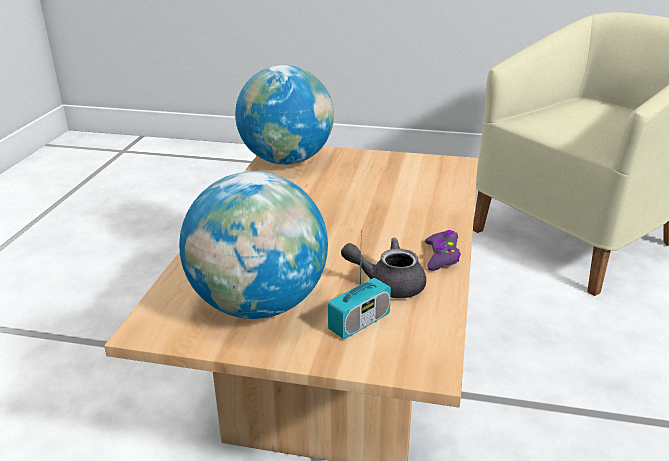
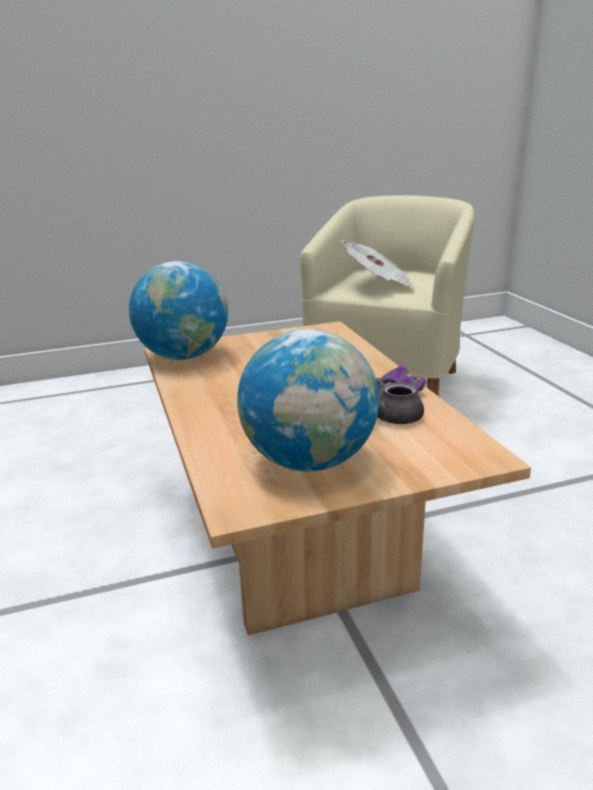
camera: 30 degrees left, 5 degrees down
(359, 322) = (404, 447): radio -> none
(575, 121) = (378, 283): none -> newspaper

